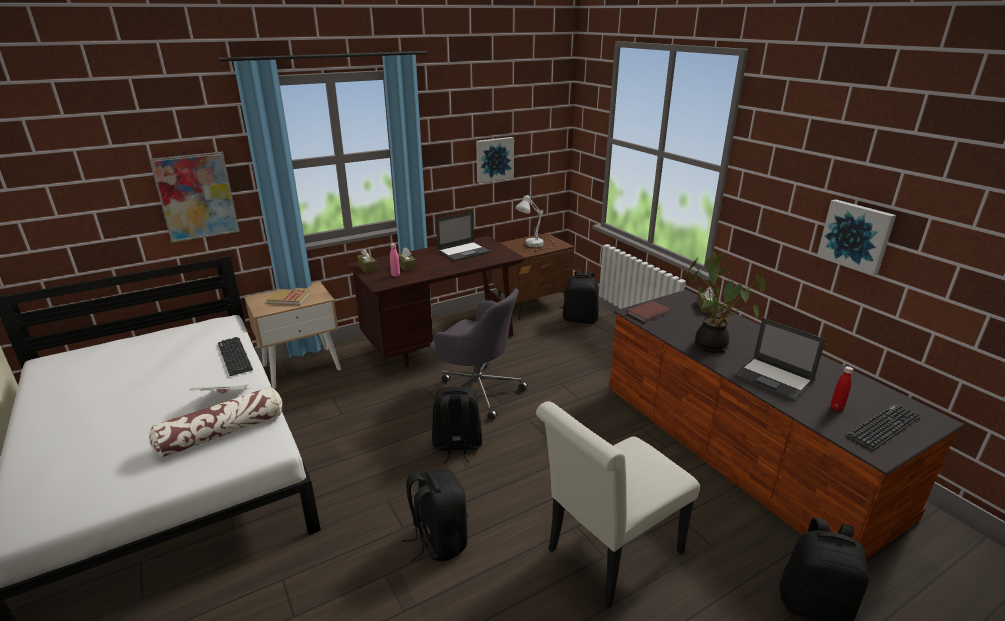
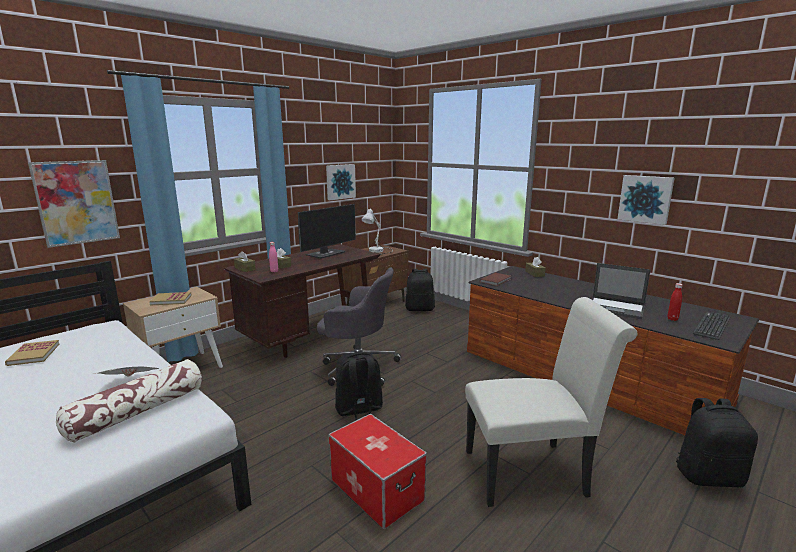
camera: 15 degrees left, 10 degrees down
(156, 350) = (34, 354): none -> book
(234, 356) = (127, 349): keyboard -> none
(438, 540) = (376, 490): black backpack -> storage box
(464, 251) = (326, 254): laptop -> monitor
(608, 555) = (533, 472): white chair -> white chair turned 135 degrees counterclockwise
(713, 345) = (557, 293): potted plant -> none

